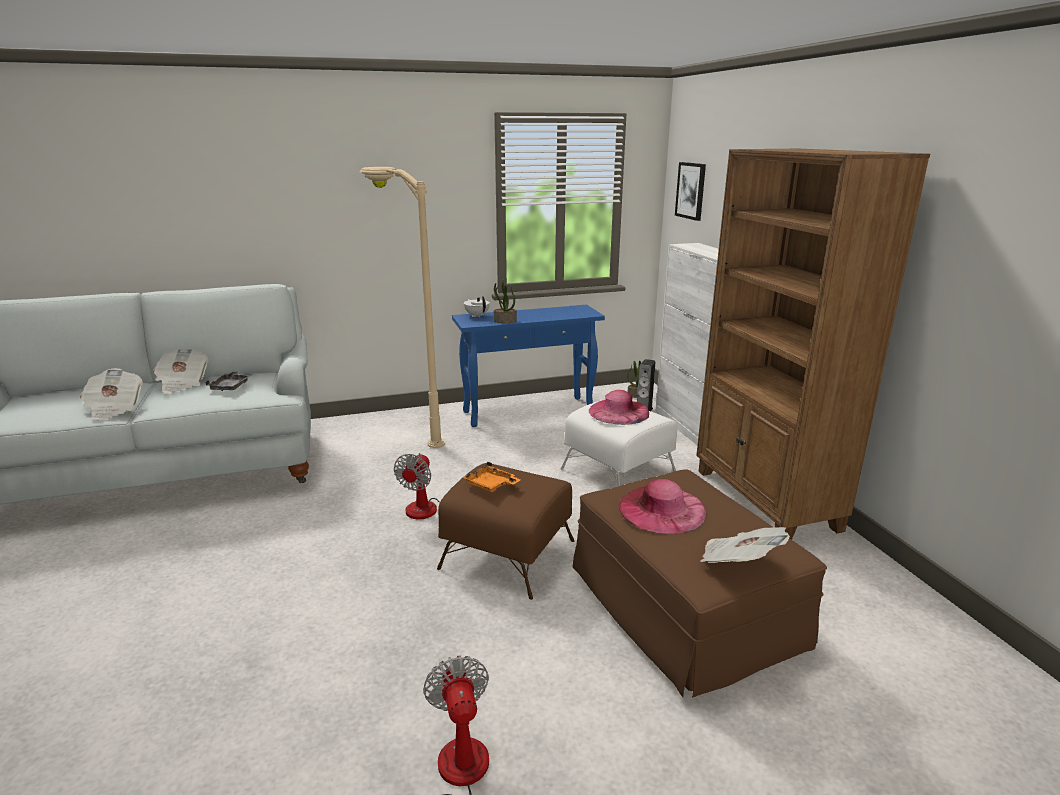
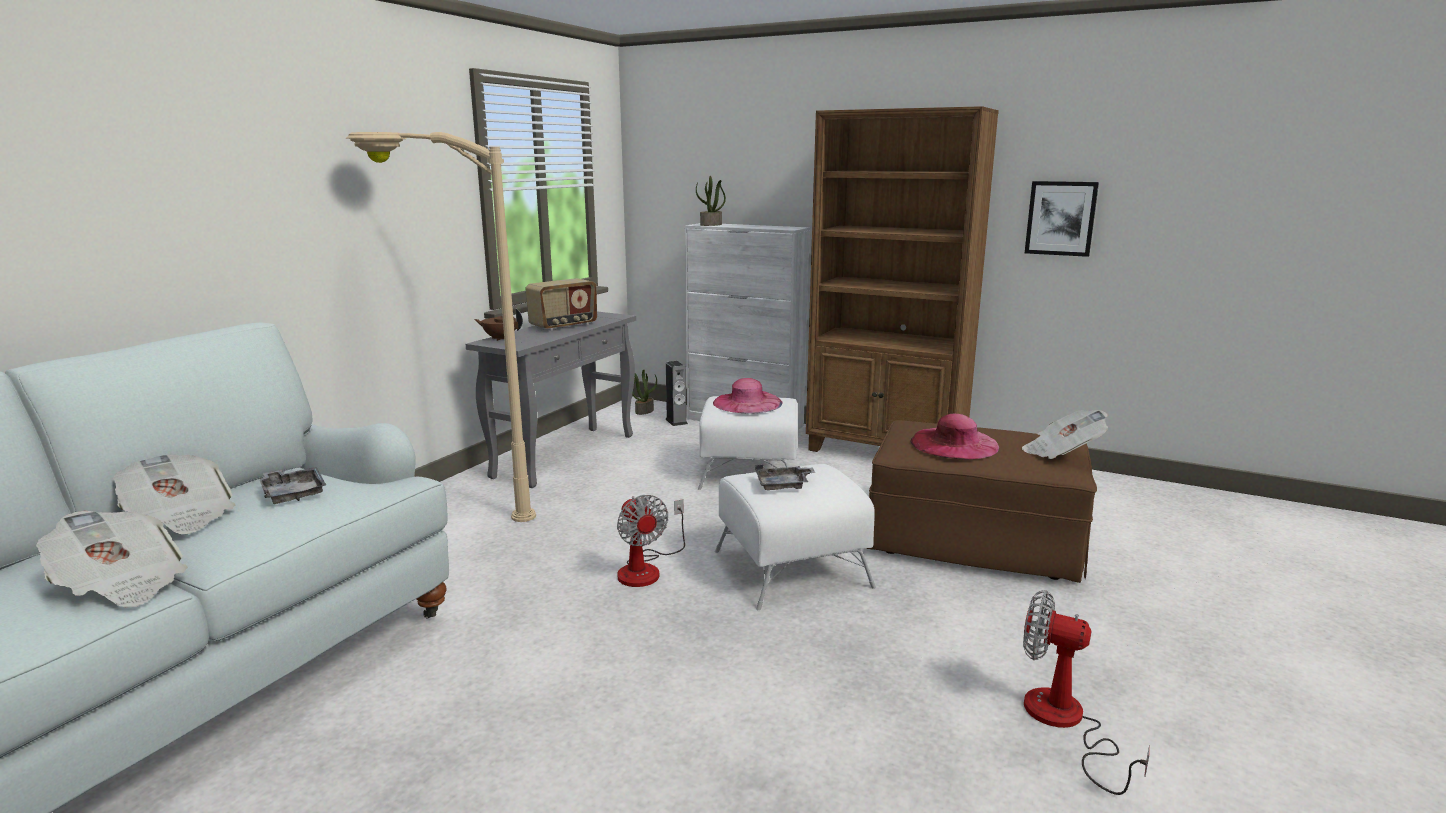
camera: 45 degrees left, 5 degrees down
(477, 315) = (500, 338): white teapot -> brown teapot
(491, 485) = (783, 485): orange tray -> grey tray
(504, 321) = (548, 337): potted plant -> potted plant (711, 225)
(508, 555) = (793, 568): brown ottoman -> white ottoman
(529, 411) = (565, 455): blue console table -> grey console table
(536, 314) = (564, 326): none -> radio
(691, 190) = (675, 169): picture -> picture (1061, 218)

